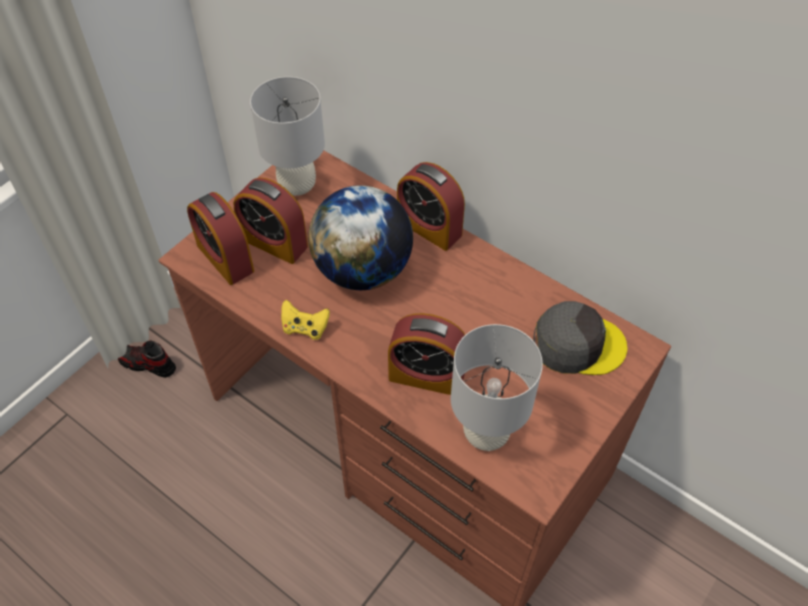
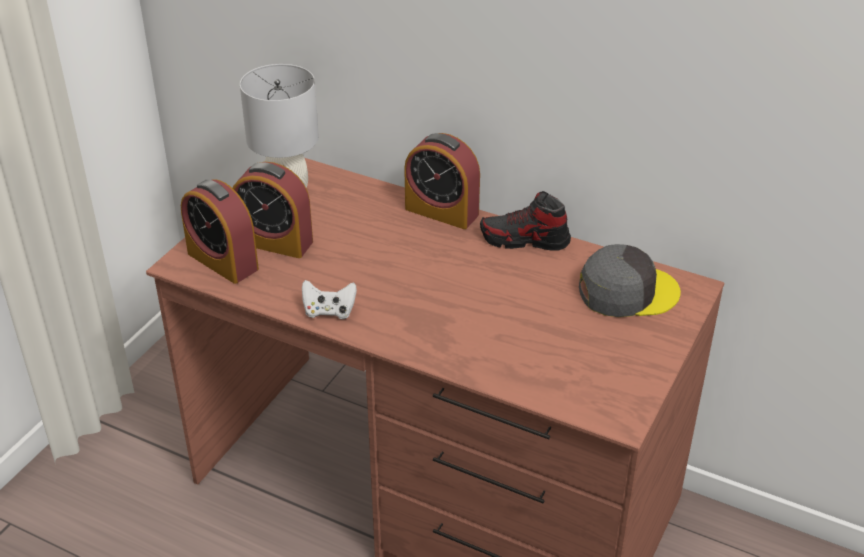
camera: 10 degrees left, 15 degrees down
(147, 364) = (103, 457): shoe -> shoe (524, 240)
(305, 328) = (329, 311): yellow game controller -> white game controller
(363, 270) = (379, 255): globe -> none
(426, 375) = (474, 336): alarm clock -> none
(487, 432) = (553, 377): grey table lamp -> none

